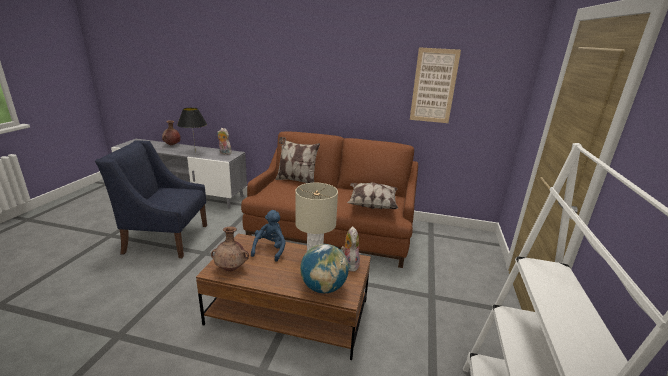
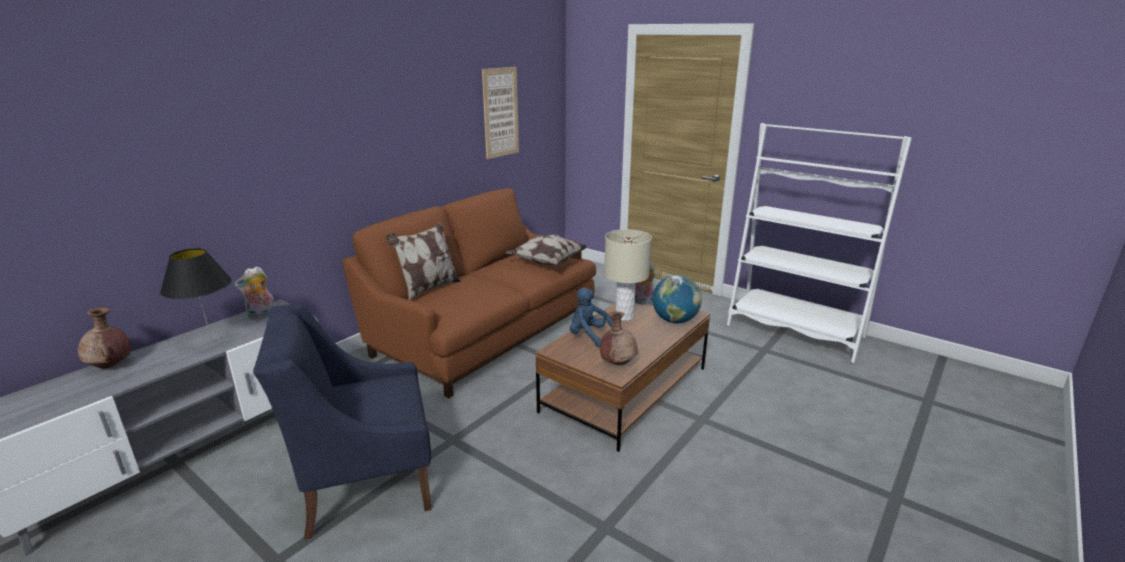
camera: 65 degrees left, 0 degrees up
(166, 238) = (365, 480): blue armchair -> blue armchair turned 45 degrees clockwise

